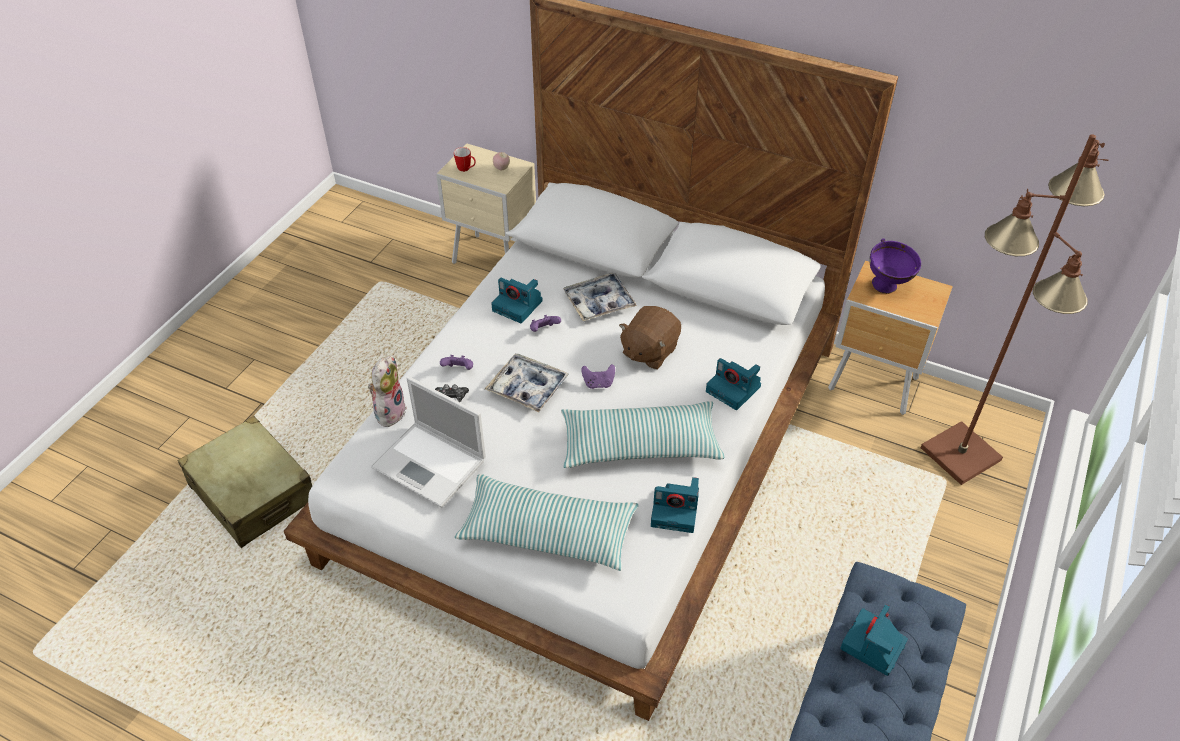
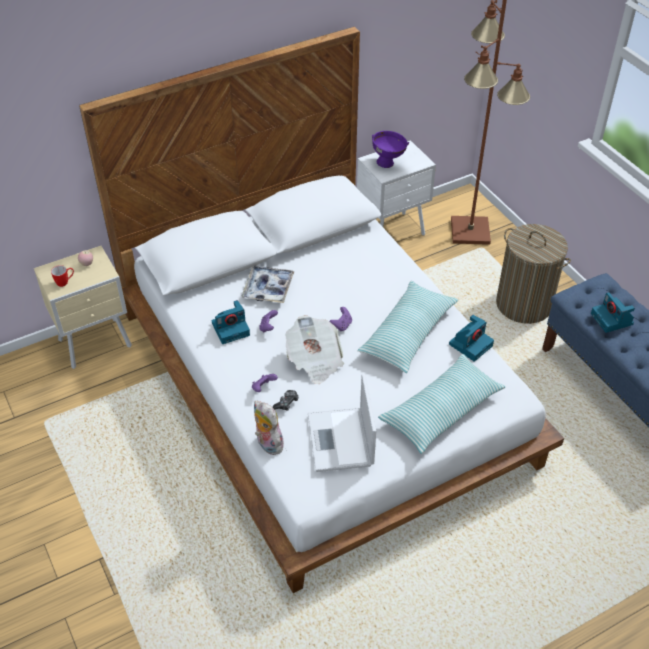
camera: 55 degrees left, 0 degrees up
(253, 493) = (190, 604): beige suitcase -> none
(431, 464) = (341, 441): laptop -> laptop turned 105 degrees clockwise
(527, 388) = (314, 360): tray -> newspaper
(649, 351) = (334, 289): brown plush toy -> none
(734, 389) = (400, 270): camera -> none
(874, 386) = (393, 232): brown nightstand -> white nightstand
(896, 571) = (524, 304): none -> laundry basket

